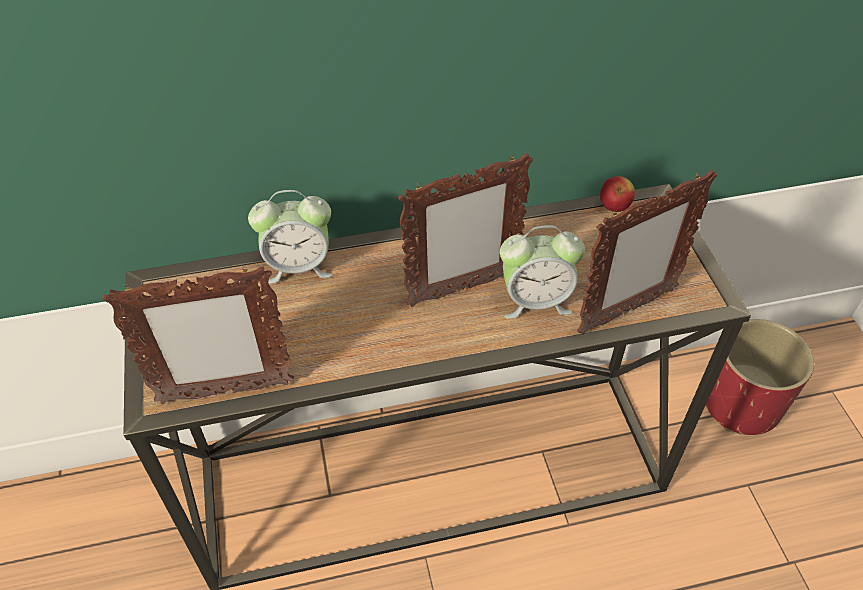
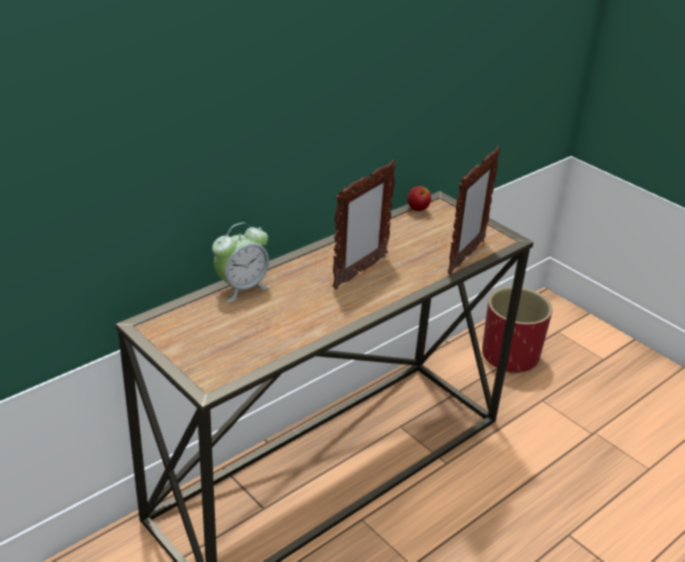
camera: 30 degrees left, 15 degrees down
(224, 392) = (253, 364): picture frame -> none
(535, 301) = (409, 266): alarm clock -> none

